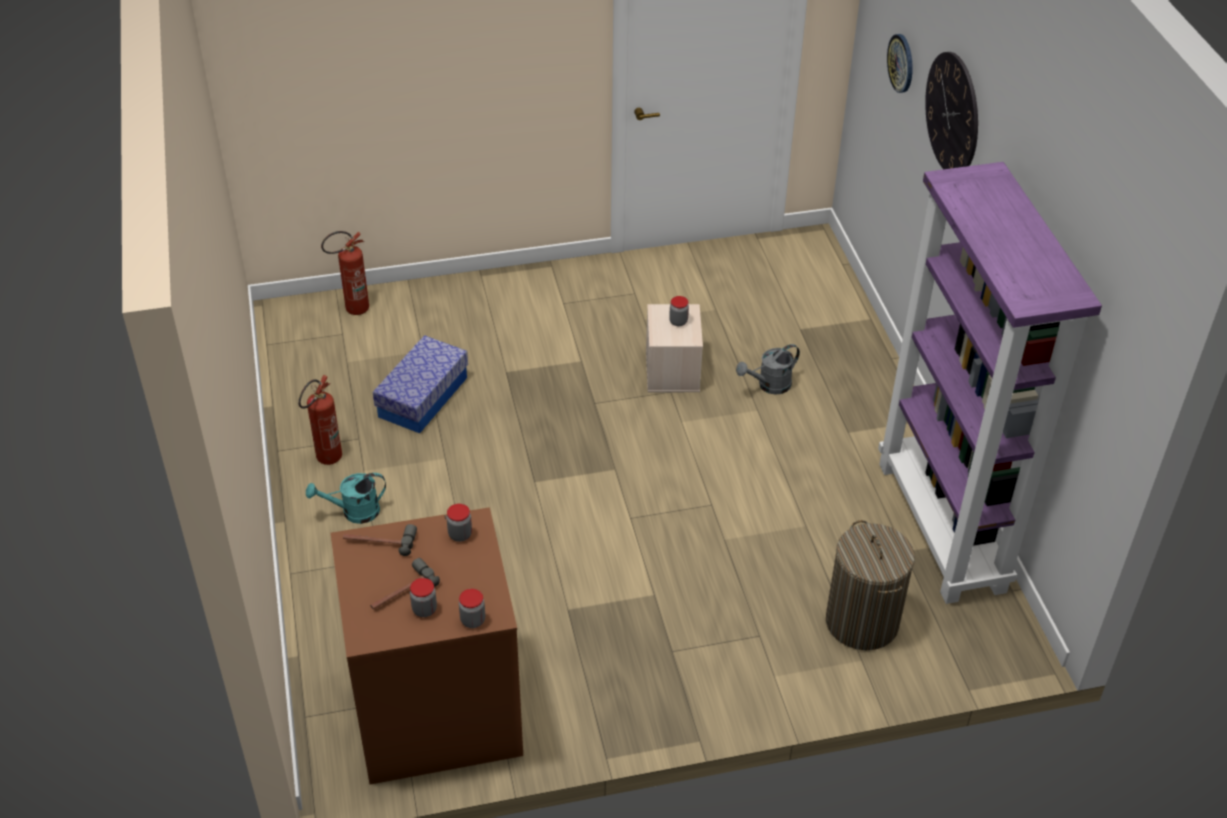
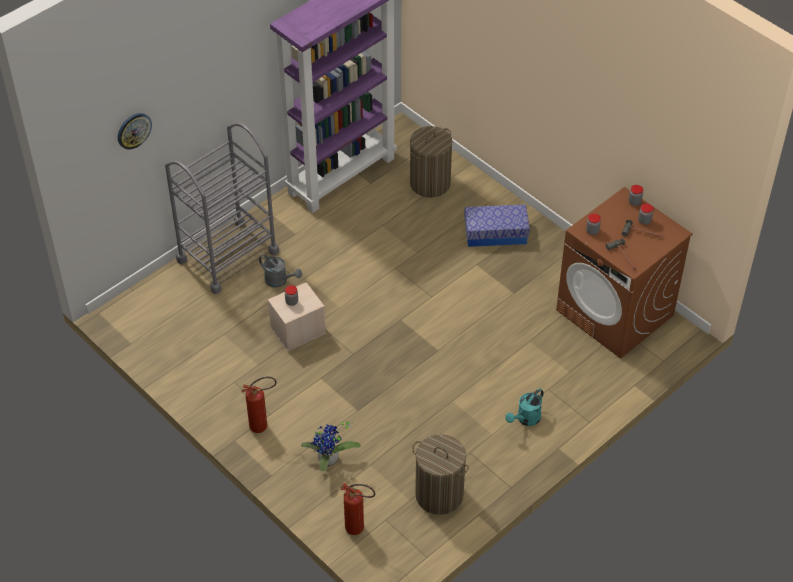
camera: 120 degrees left, 5 degrees up
(325, 460) = (499, 458): fire extinguisher -> fire extinguisher (263, 425)
(330, 387) = (439, 494): none -> laundry basket
(354, 512) = (526, 419): turquoise watering can -> turquoise watering can turned 90 degrees clockwise
(423, 397) = (411, 440): storage box -> storage box (495, 233)
(457, 322) = (329, 461): none -> potted plant
(848, 357) = (227, 256): none -> grey cart
(952, 113) = (202, 77): wall clock -> none

